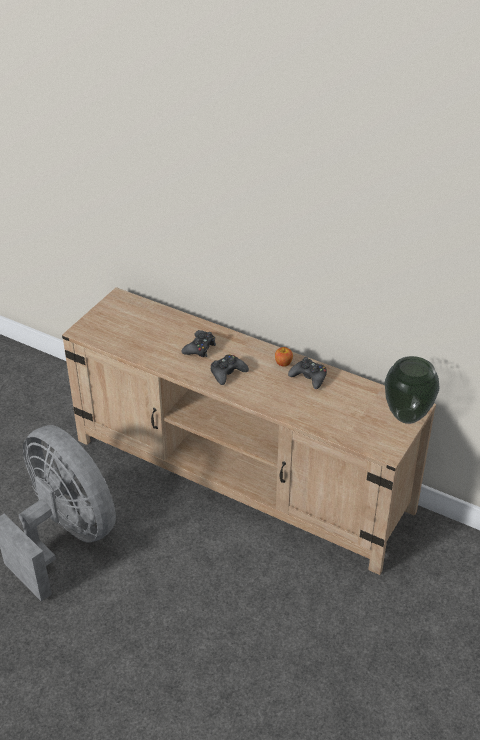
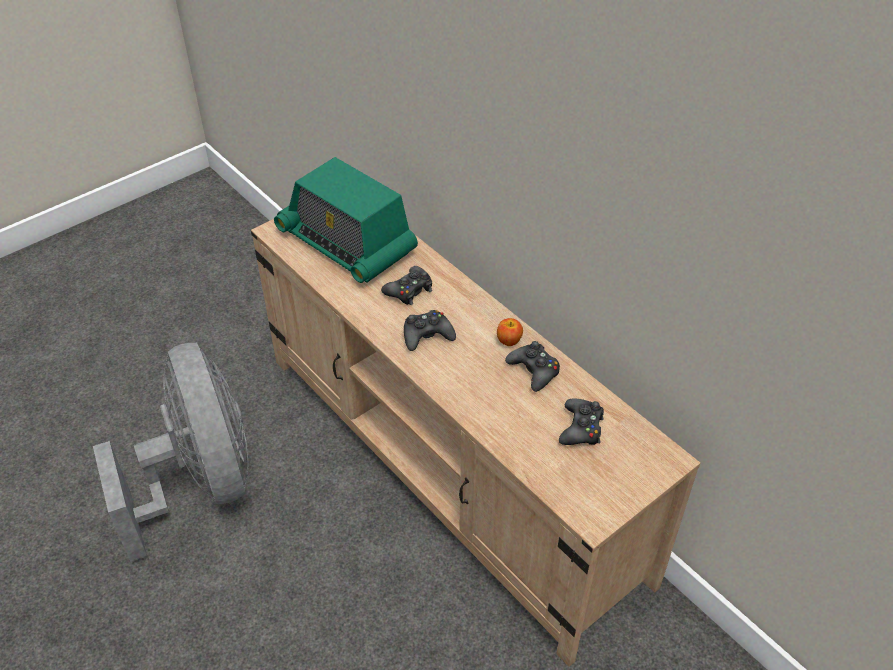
camera: 20 degrees right, 5 degrees up
(138, 327) = (347, 243): none -> radio
(355, 403) = (581, 428): none -> black game controller
(408, 416) = (648, 470): vase -> none

